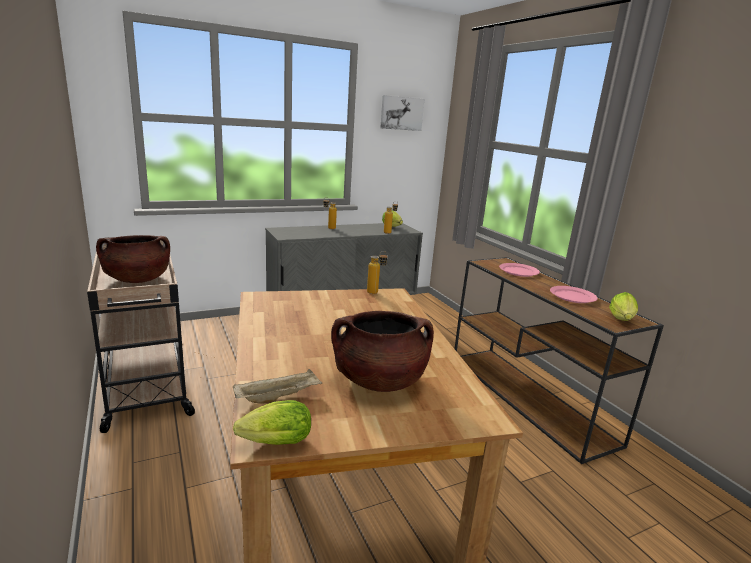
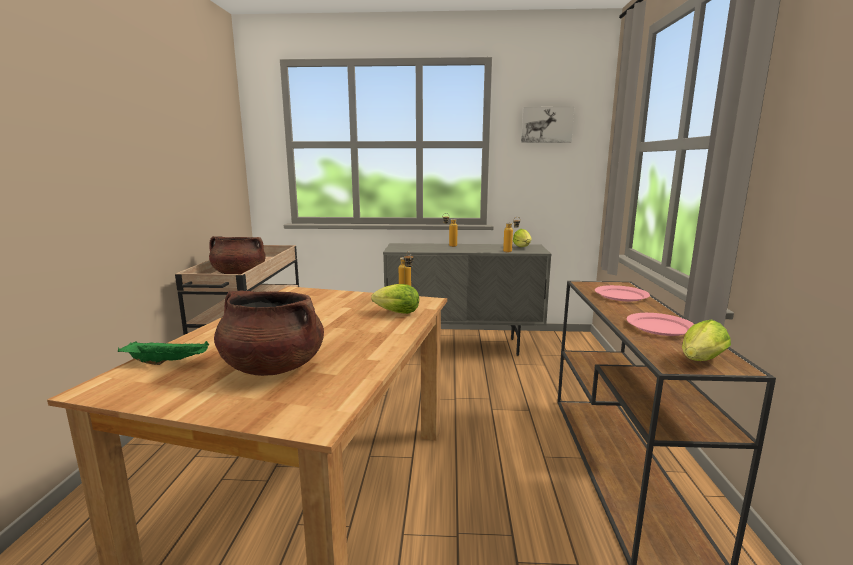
camera: 30 degrees right, 5 degrees down
(272, 443) = (98, 393): lettuce -> lettuce (394, 313)
(279, 397) = (168, 362): beige tray -> green tray

